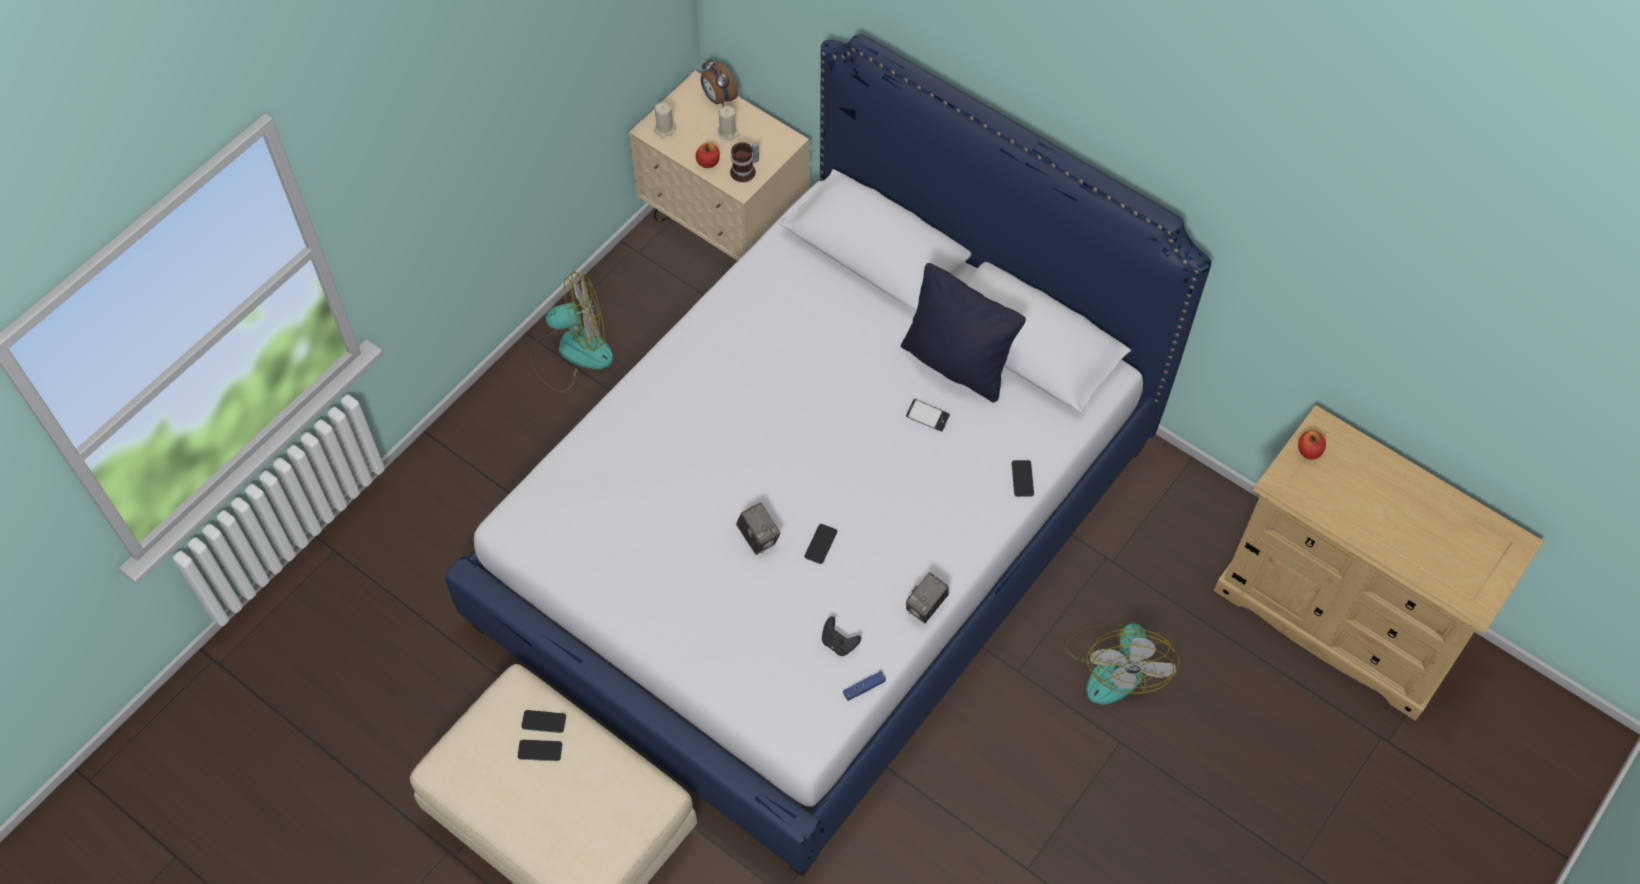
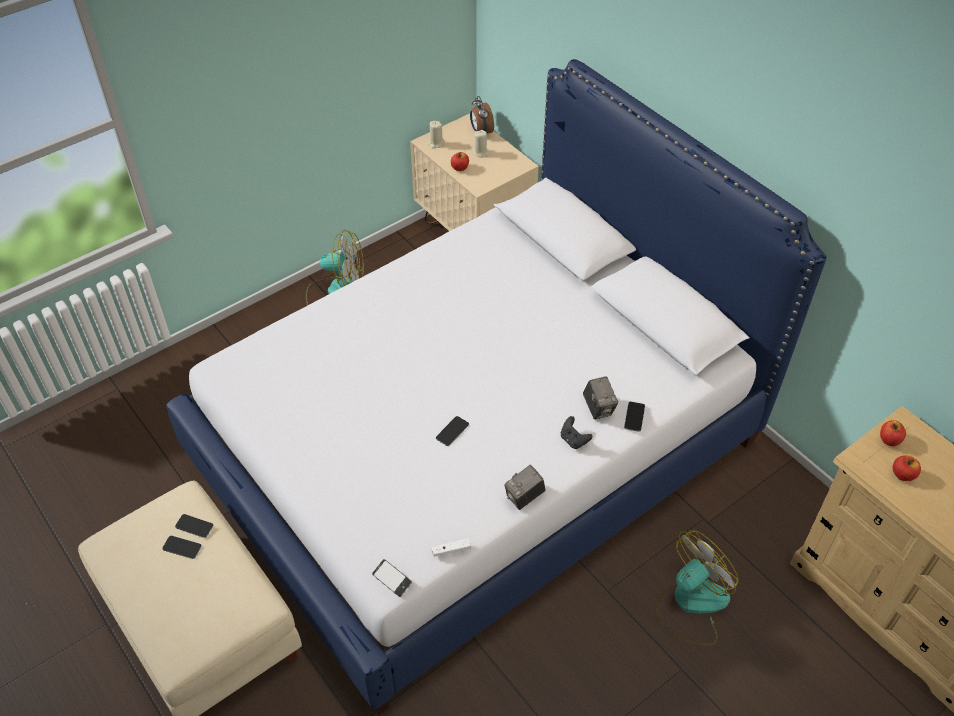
camera: 15 degrees right, 10 degrees down
(745, 171) = (485, 178): mug -> none
(758, 538) = (404, 416): camera -> camera (598, 408)
(839, 643) = (441, 509): black game controller -> black game controller (573, 440)
(864, 688) = (451, 550): blue game controller -> white game controller
(927, 417) = (568, 357): phone -> phone (392, 579)
(957, 363) = (603, 324): black pillow -> none
(1115, 665) = (691, 604): fan -> fan turned 150 degrees counterclockwise
(1329, 490) = (903, 474): none -> apple

